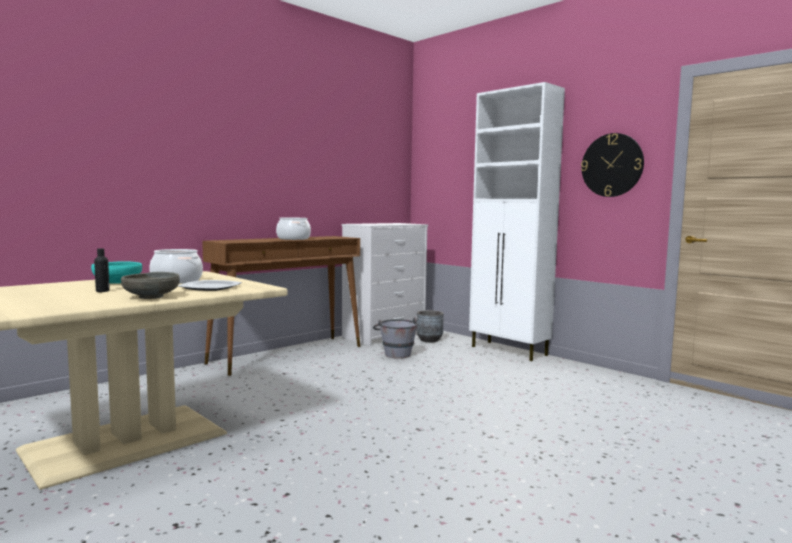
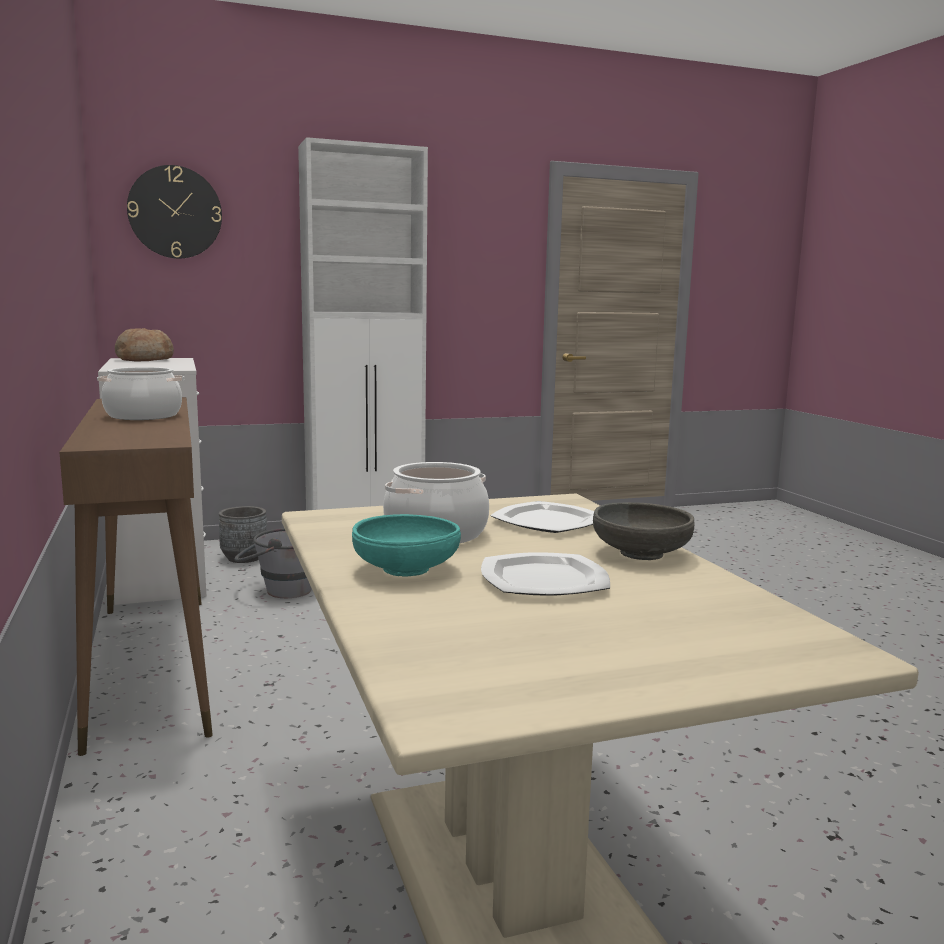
camera: 65 degrees left, 5 degrees up
(102, 291) = (543, 580): black bottle -> plate
(400, 223) = (144, 359): none -> bread
(612, 165) = (479, 269): wall clock -> wall clock (175, 212)

